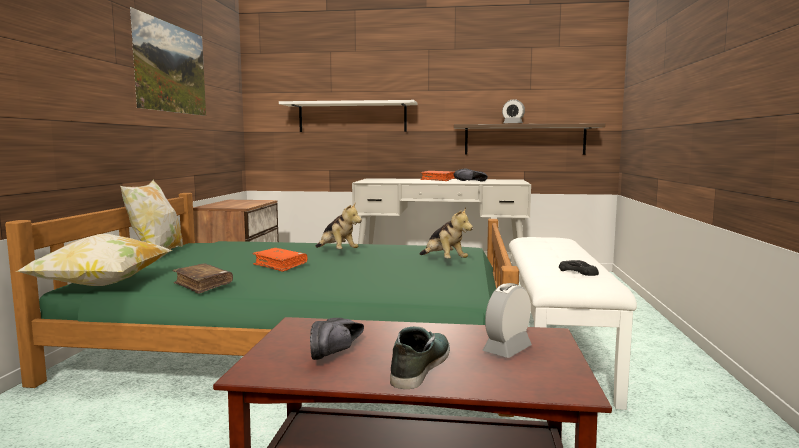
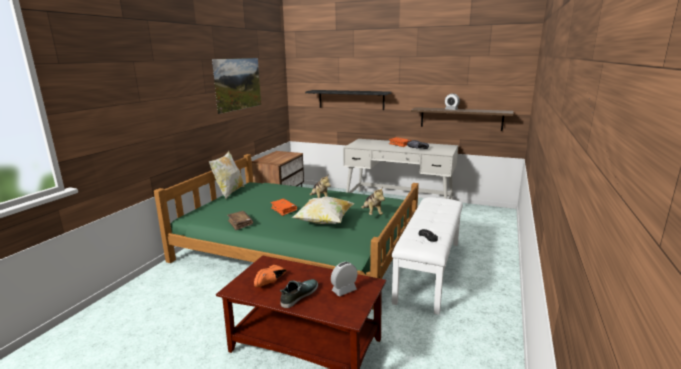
camera: 15 degrees right, 10 degrees up
(102, 285) = (197, 219): pillow -> pillow (324, 222)
(338, 352) = (271, 282): black shoe -> orange shoe
(352, 117) = (351, 99): white shelf -> black shelf

